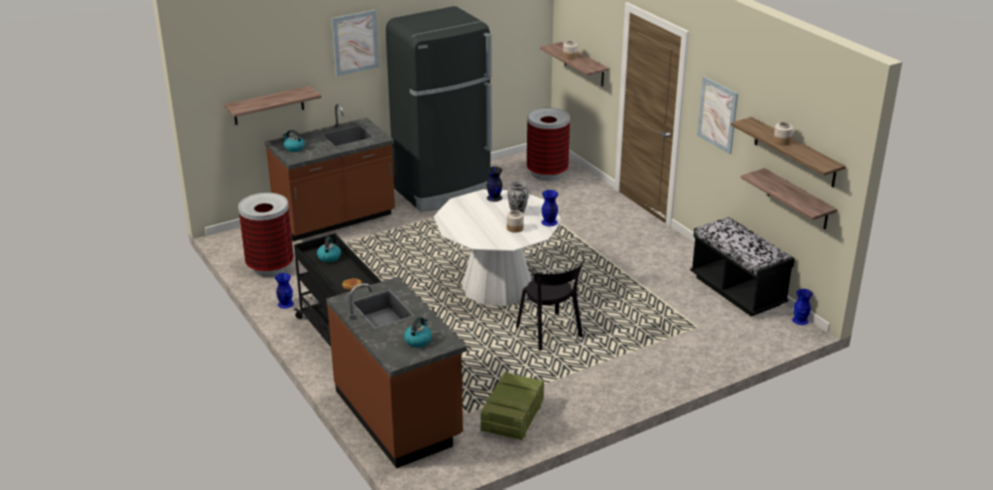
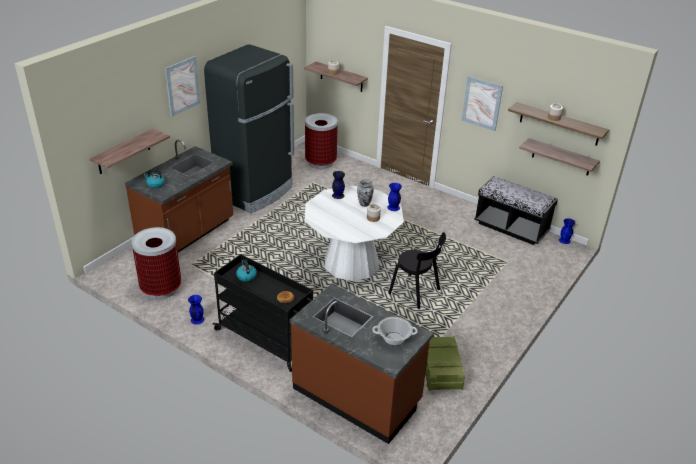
camera: 25 degrees left, 5 degrees up
(418, 340) = (394, 338): kettle -> cooking pot

